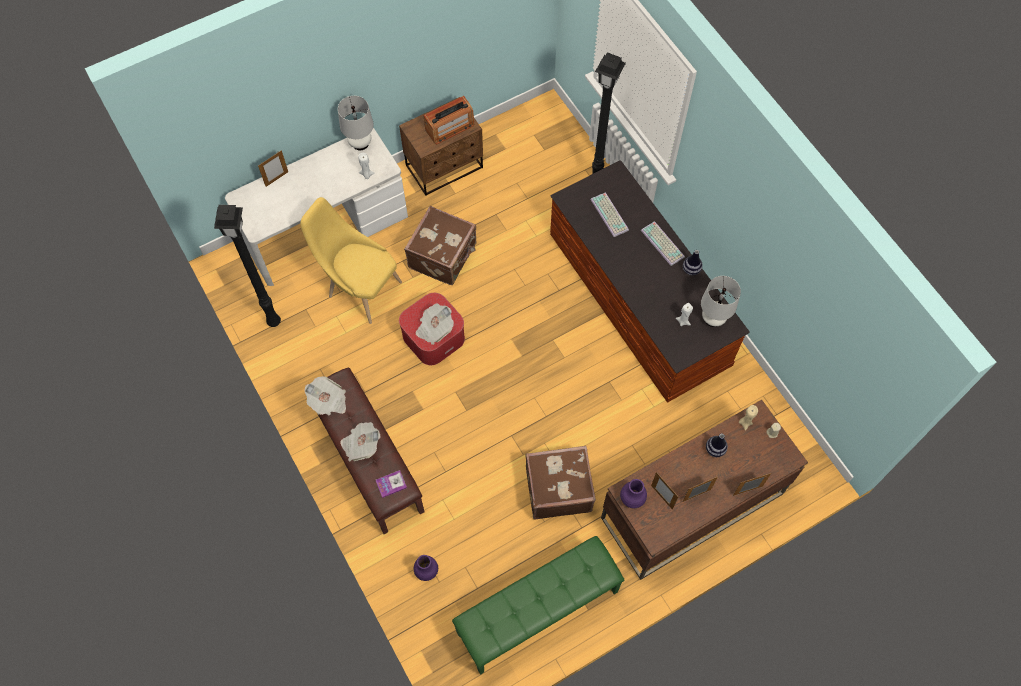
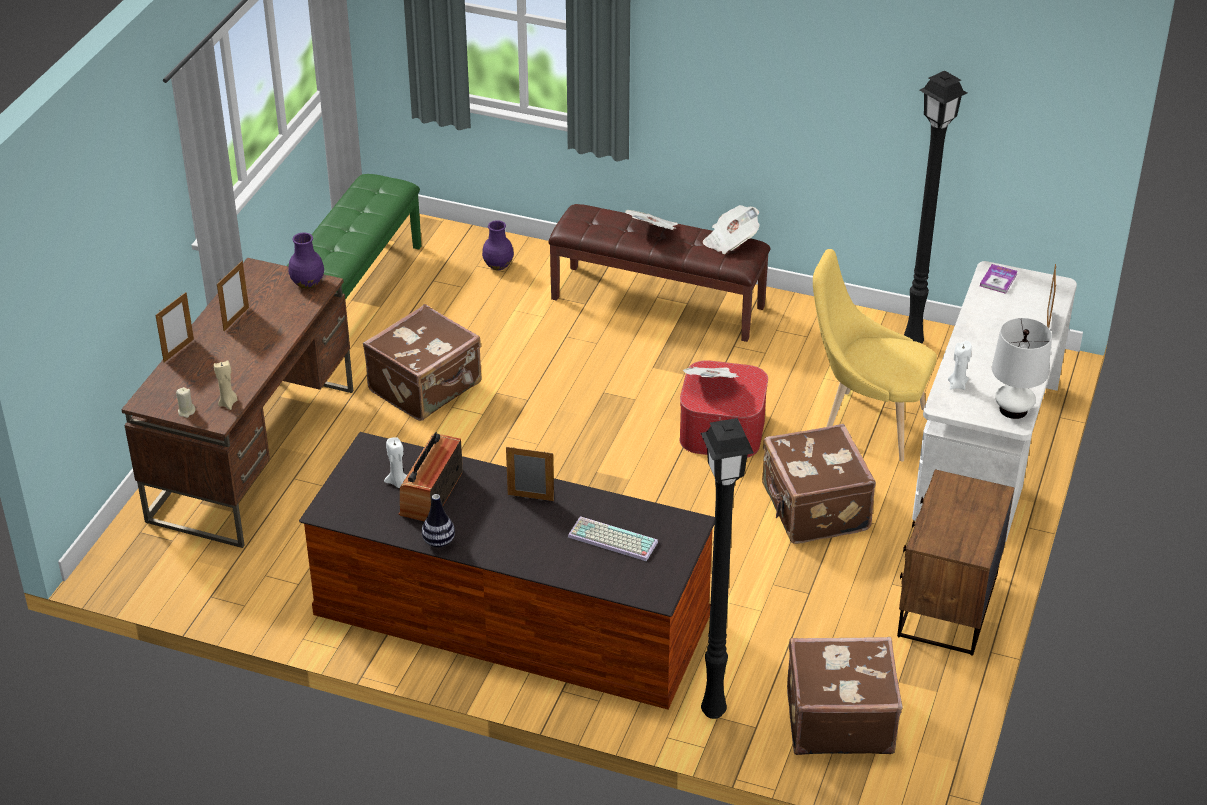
camera: 140 degrees right, 25 degrees down
(360, 288) = (866, 423): yellow chair -> yellow chair turned 150 degrees counterclockwise
(391, 484) = (586, 223): book -> book (998, 280)
(449, 127) = (948, 524): radio -> radio (431, 493)
(548, 150) = (838, 719): none -> brown suitcase
(661, 497) = (275, 299): picture frame -> picture frame (530, 497)
(663, 243) = (505, 549): keyboard -> none
(713, 318) = (360, 506): white table lamp -> none
(715, 449) = (246, 363): vase -> none

